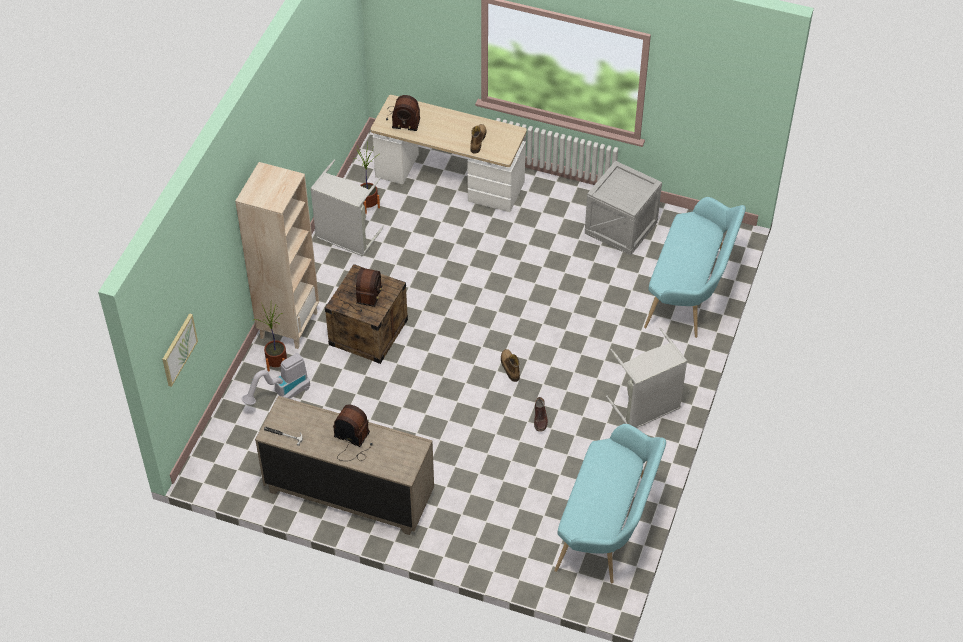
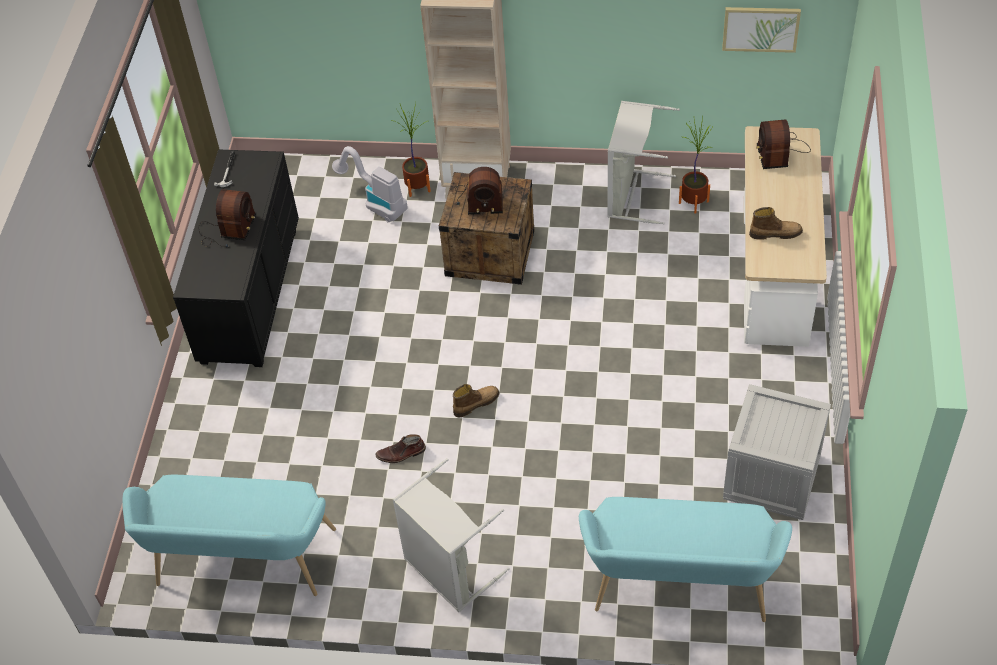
camera: 80 degrees right, 0 degrees up
(178, 349) = (269, 25): picture -> picture (760, 28)
(349, 492) = (251, 295): beige dresser -> black dresser

